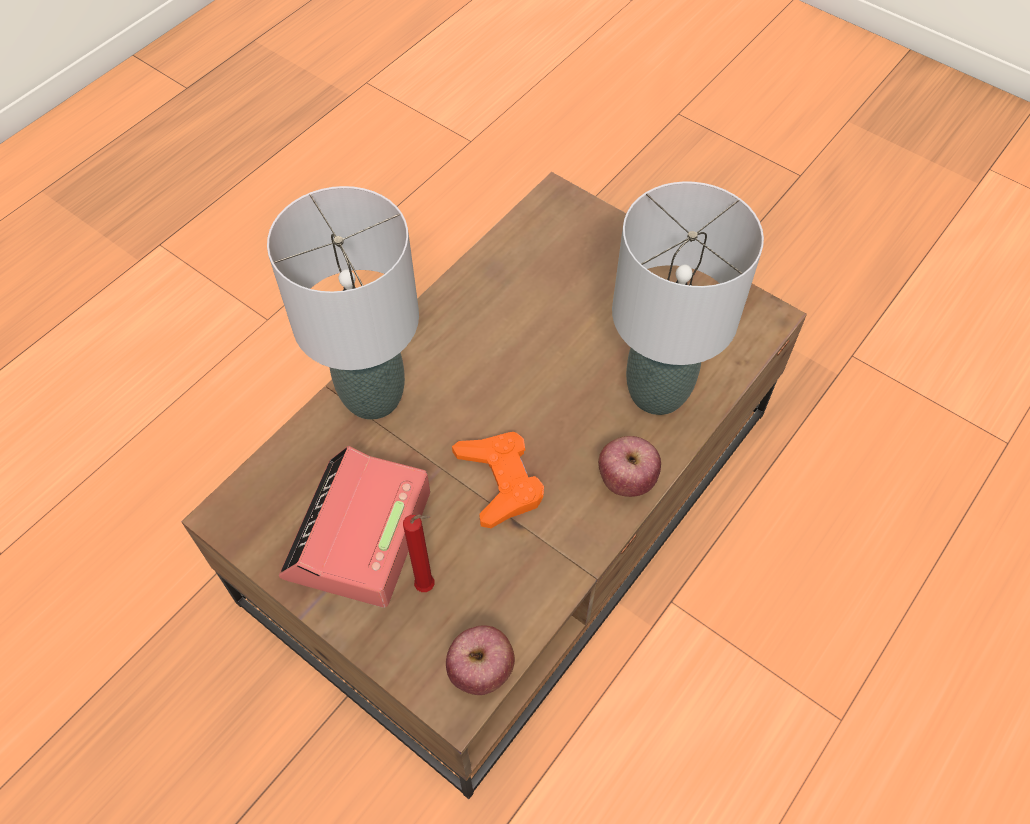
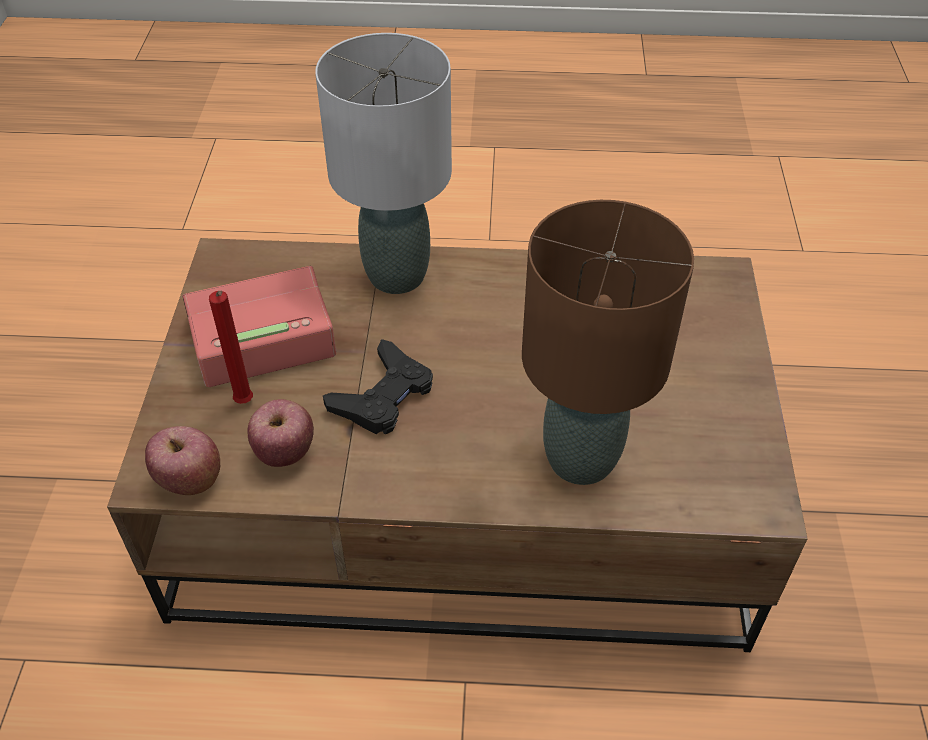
camera: 55 degrees right, 10 degrees down
(500, 481) = (383, 396): orange game controller -> black game controller
(626, 480) = (460, 485): apple -> apple (285, 452)
(657, 391) = (582, 458): grey table lamp -> brown table lamp

